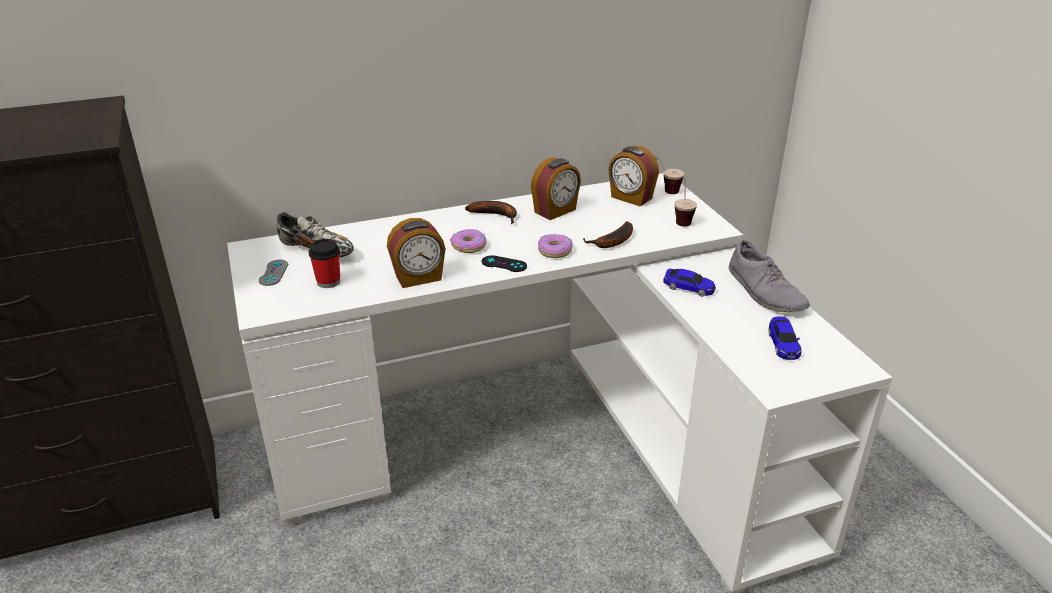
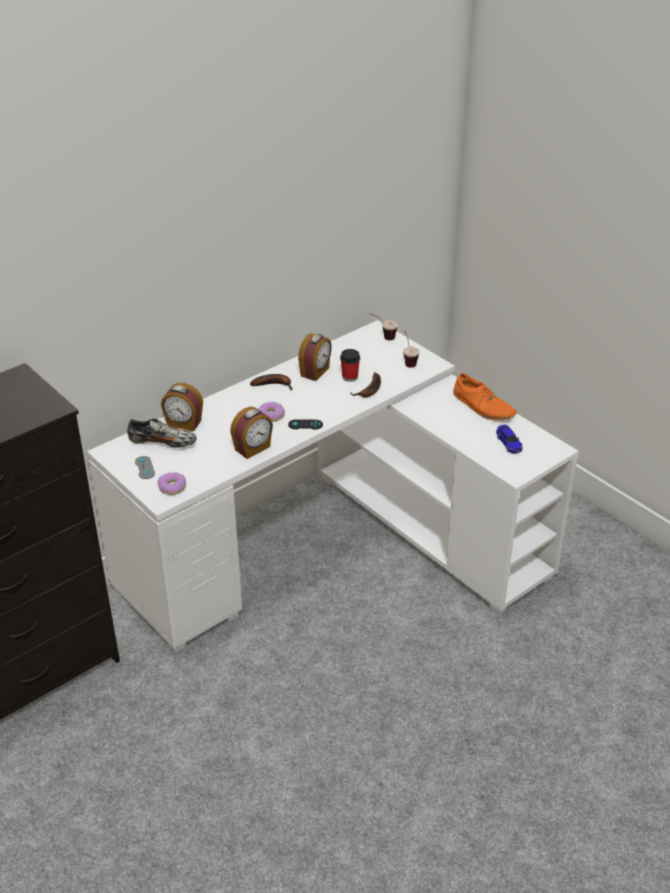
camera: 20 degrees left, 5 degrees up
(328, 282) = (191, 466): cup -> cup (350, 377)
(554, 251) = (334, 406): donut -> donut (172, 487)
(631, 198) = (363, 349): alarm clock -> alarm clock (184, 424)
(689, 288) = (433, 414): toy car -> none
(765, 291) = (483, 407): grey shoe -> orange shoe

